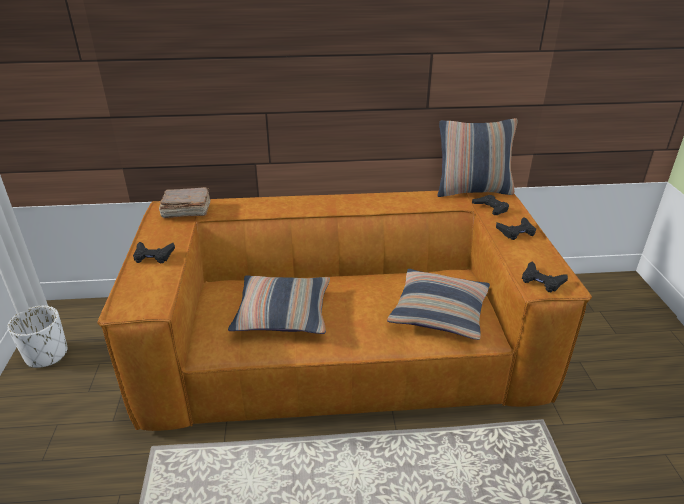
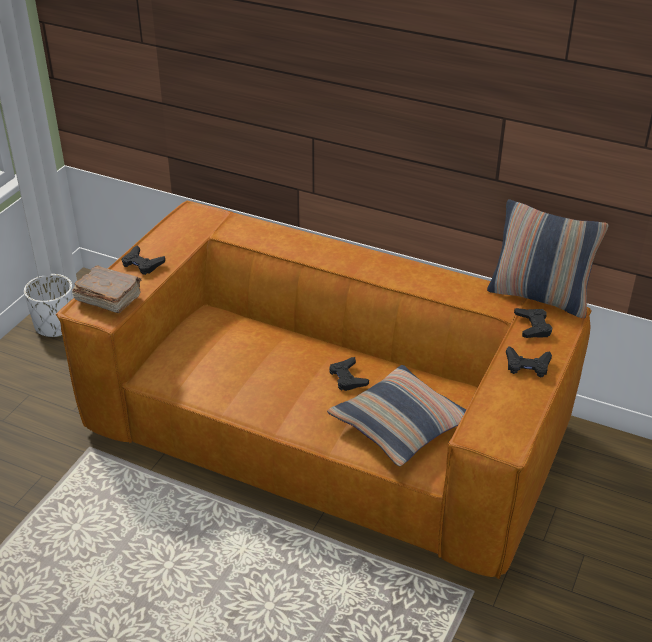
camera: 30 degrees right, 5 degrees up
(186, 211) = (207, 222): brown book -> brown book (108, 298)
(283, 313) = (245, 365): pillow -> none
(541, 281) = (488, 429): black game controller -> black game controller (347, 378)

